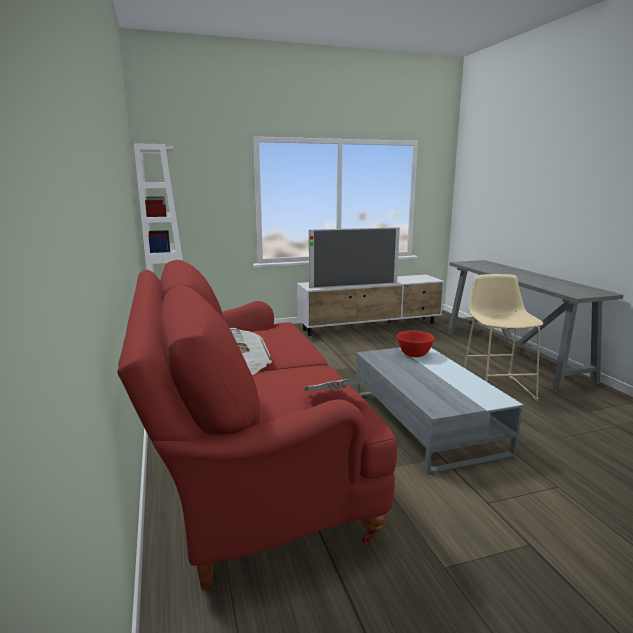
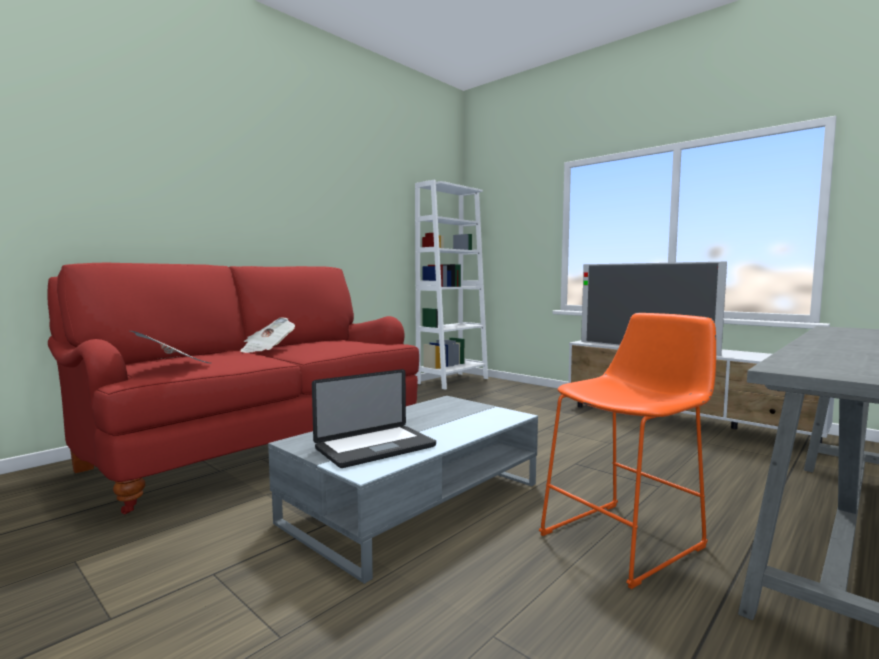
camera: 60 degrees right, 10 degrees down
(414, 354) = (481, 414): red bowl -> none
(464, 391) = (375, 448): none -> laptop
(496, 386) = (628, 538): beige stool -> orange stool

